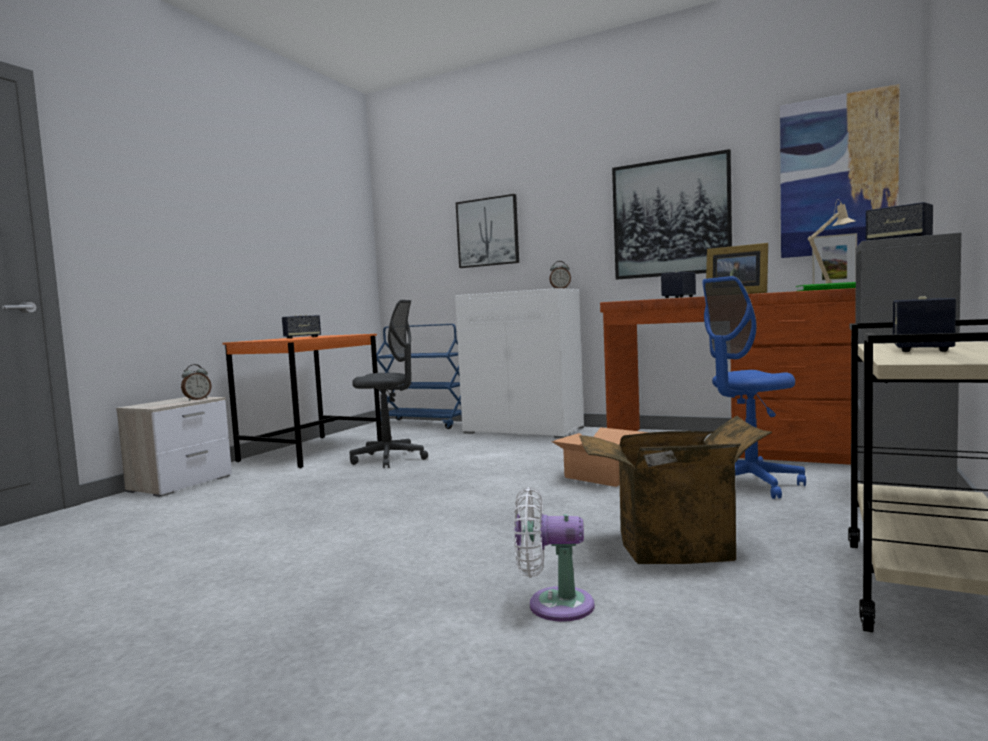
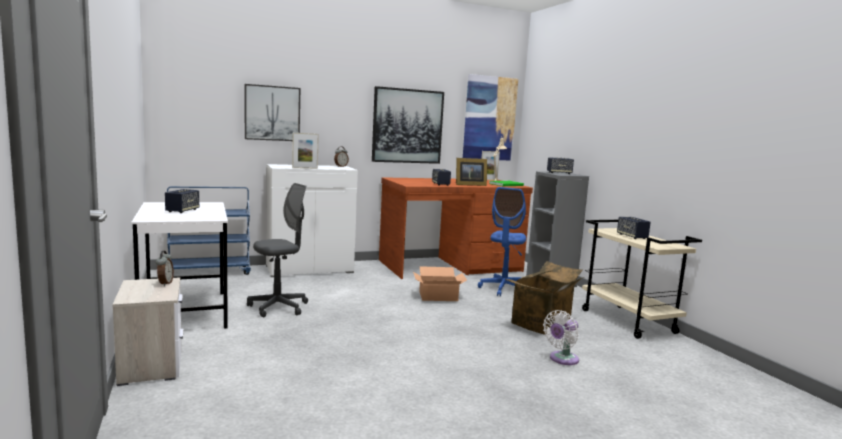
camera: 50 degrees left, 5 degrees up
(312, 451) = (184, 312): orange desk -> white desk
(494, 292) = (305, 168): none -> picture frame

